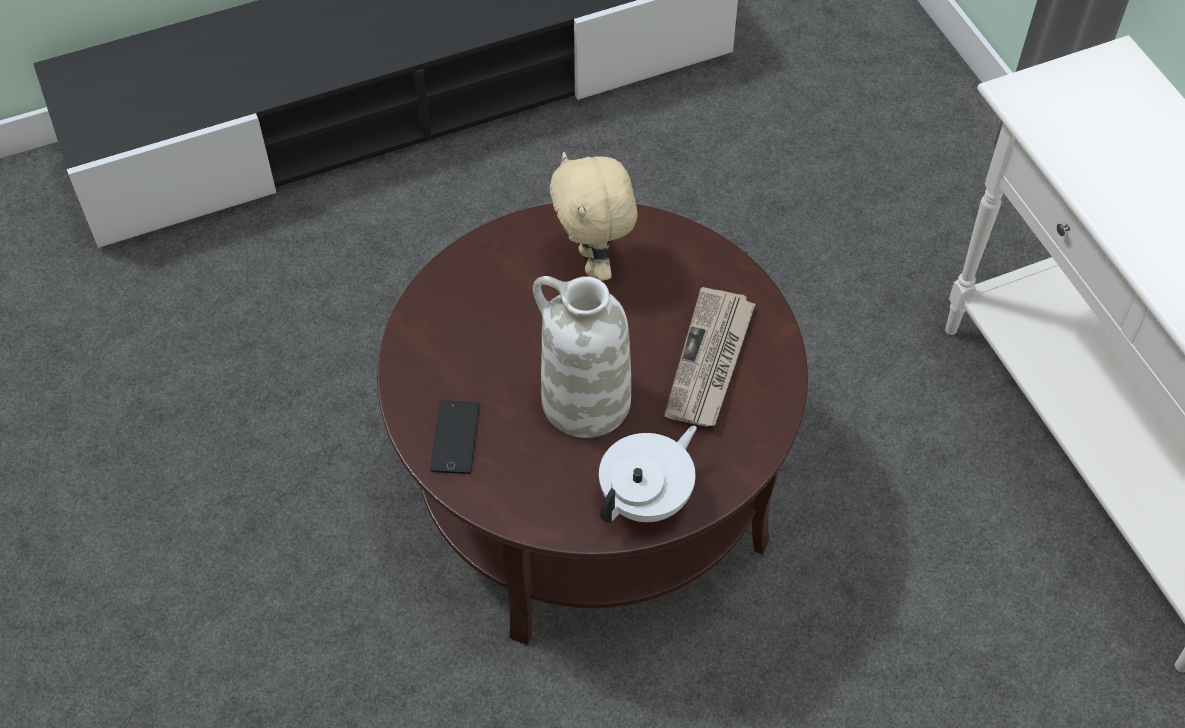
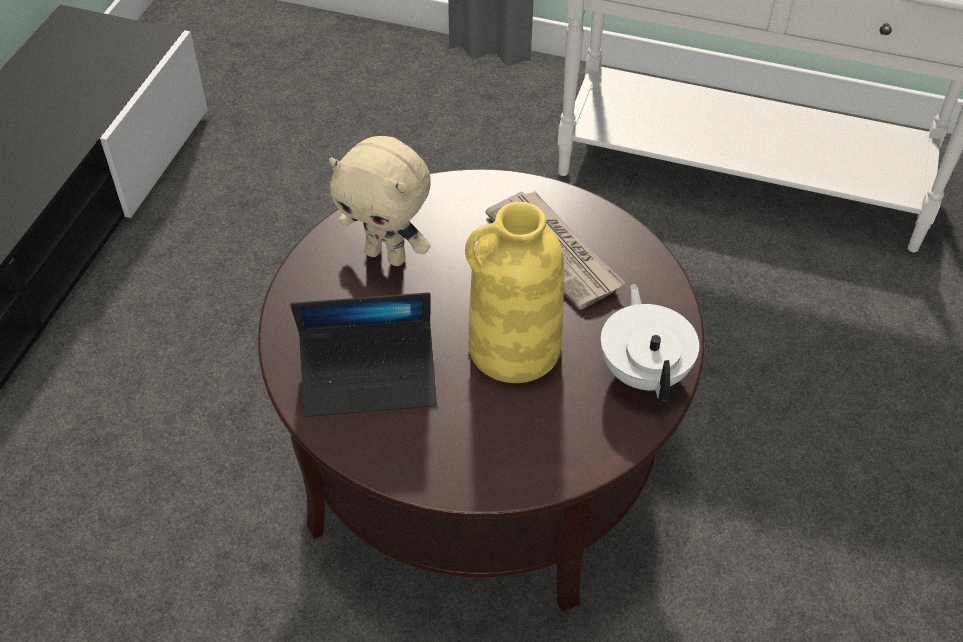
camera: 50 degrees left, 5 degrees down
(455, 437) = (460, 457): phone -> none
(471, 336) = (369, 378): none -> laptop
(584, 402) = (513, 349): white vase -> yellow vase

